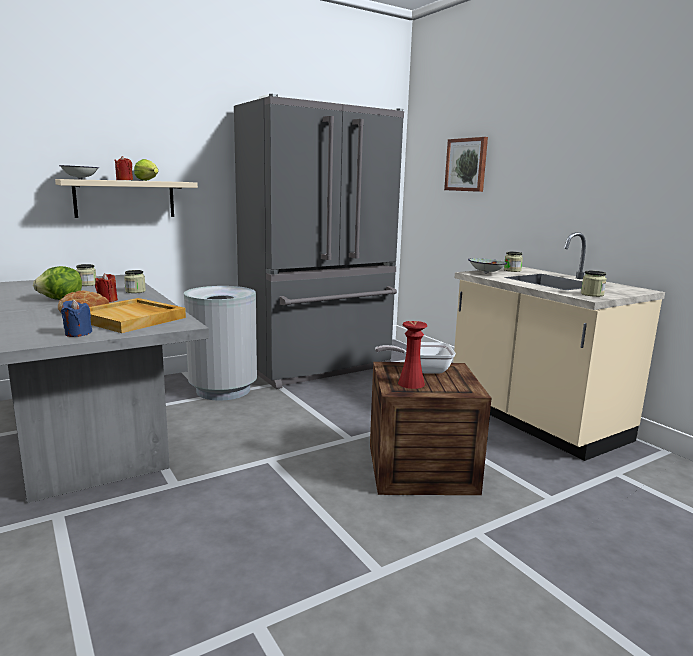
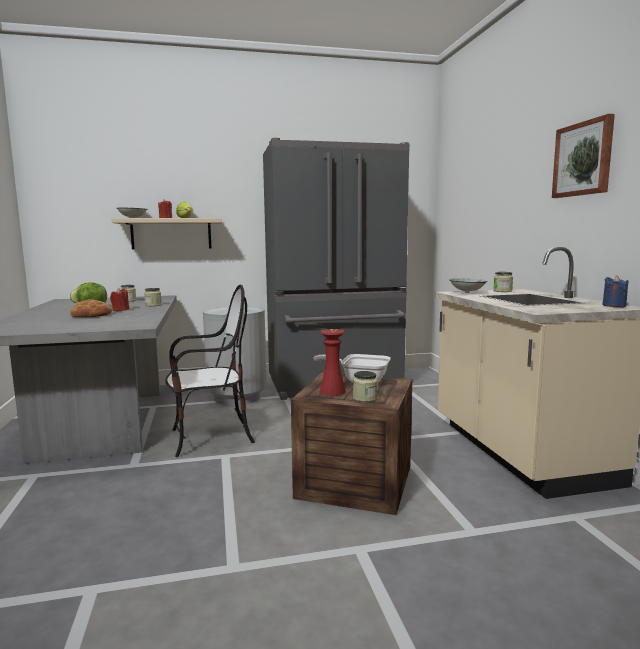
camera: 20 degrees right, 5 degrees down
(78, 333) = (55, 328): blue candle -> blue candle (614, 306)
(132, 319) = (112, 321): beige tray -> none
(235, 441) = (210, 438): none -> chair
(466, 164) = (479, 191): picture -> picture (583, 159)
(592, 294) = (548, 309): jar -> jar (365, 398)

